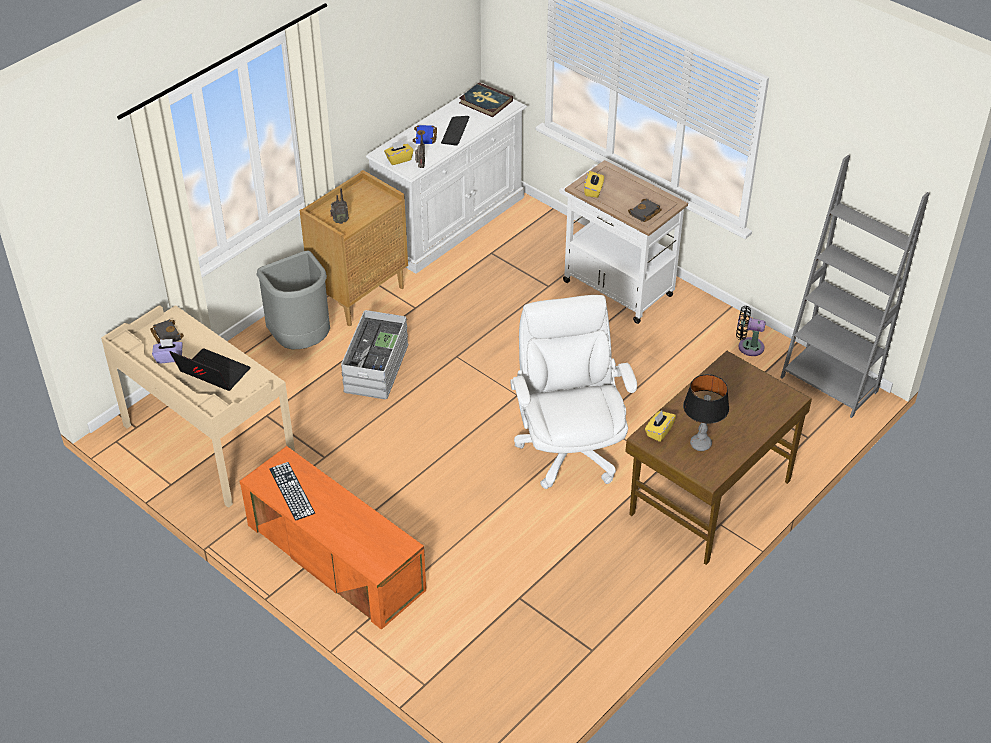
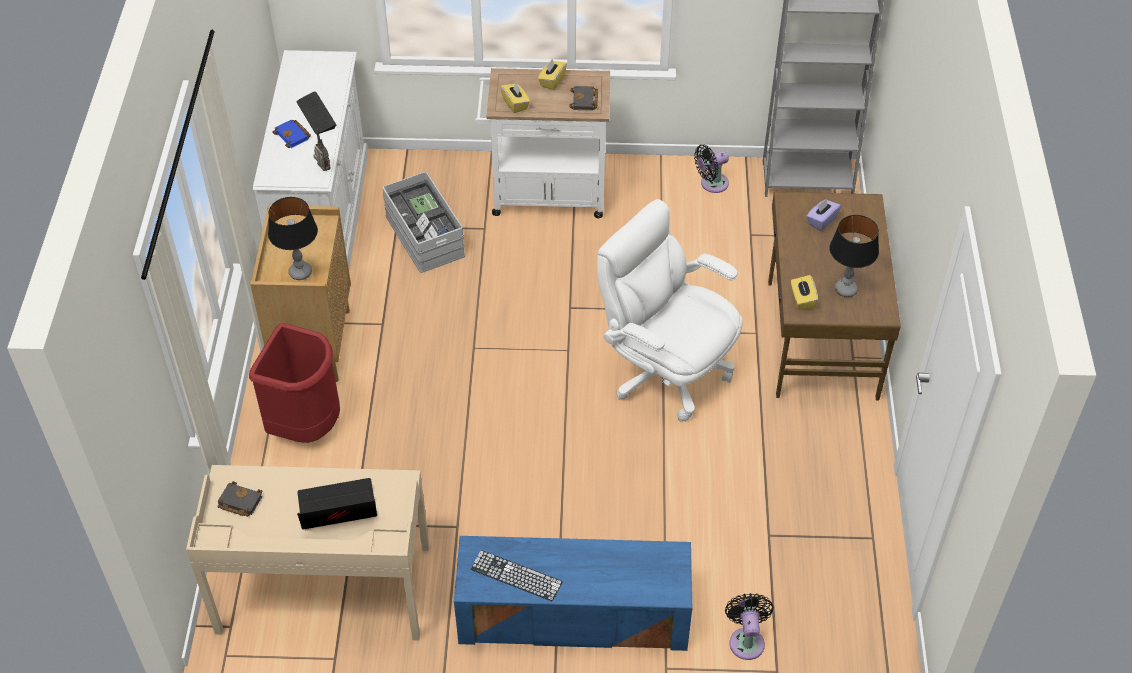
camera: 40 degrees left, 5 degrees up
(169, 357) = (271, 523): purple tissue box -> purple tissue box (821, 221)
(301, 341) = (306, 427): grey trash can -> red trash can
(333, 557) = (572, 616): orange bench -> blue bench
(339, 221) = (300, 272): radio -> table lamp
(377, 367) = (410, 406): grey storage box -> grey storage box (426, 235)
(399, 159) = (292, 174): yellow tissue box -> yellow tissue box (552, 81)
(427, 651) = (746, 640): none -> black fan
(485, 102) = (312, 68): book -> none

